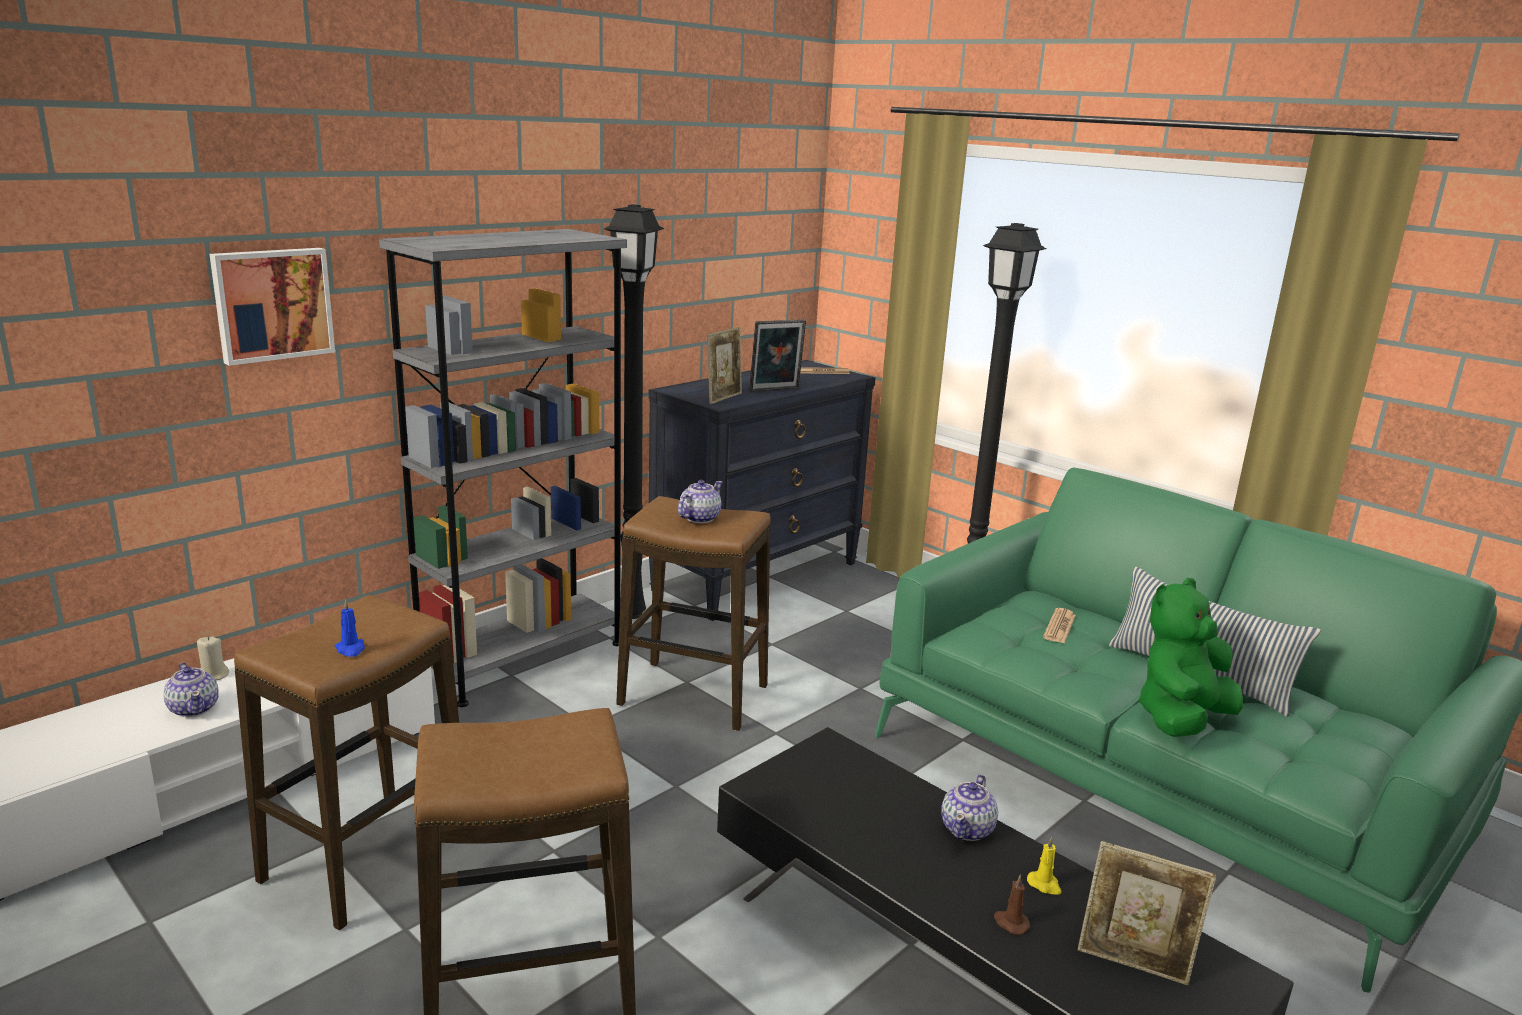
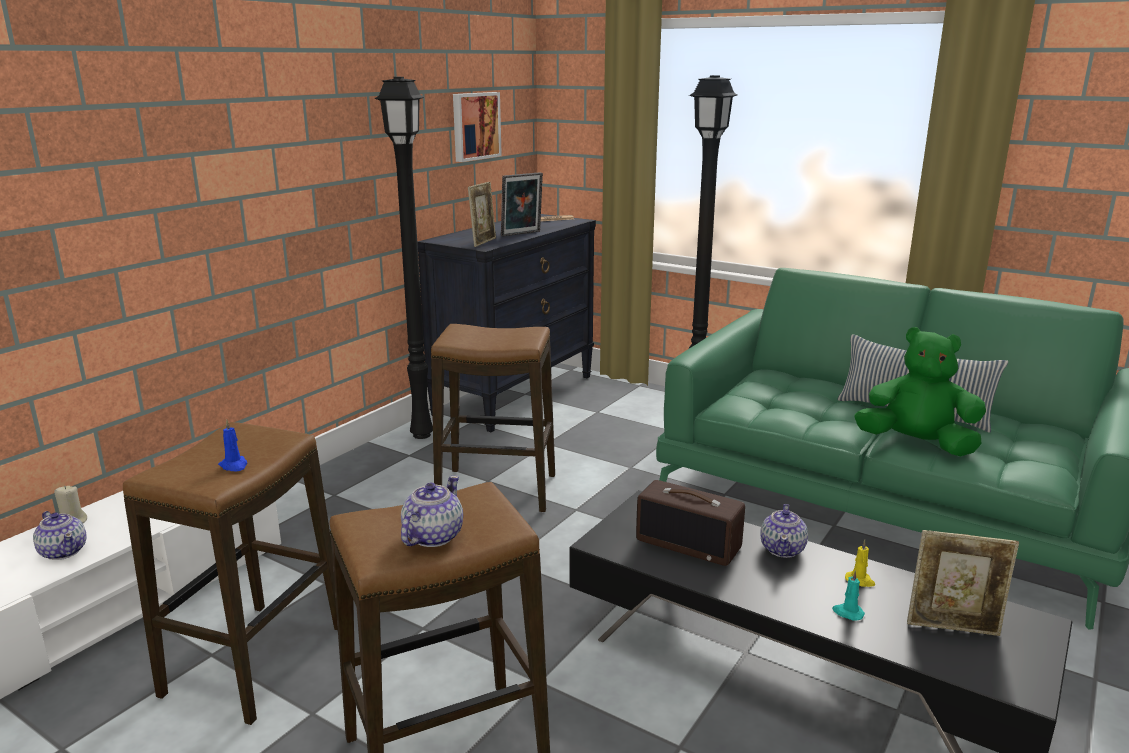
camera: 10 degrees left, 0 degrees up
(272, 304) = (93, 171): picture -> picture (475, 126)
(522, 658) = (339, 480): grey bookcase -> none
(699, 518) = (493, 336): teapot -> teapot (432, 536)
(858, 804) = (689, 543): none -> radio
(1010, 923) = (847, 613): brown candle -> turquoise candle
(1059, 626) = (795, 391): newspaper -> none
(1181, 720) = (916, 444): green plush toy -> green plush toy turned 75 degrees clockwise

